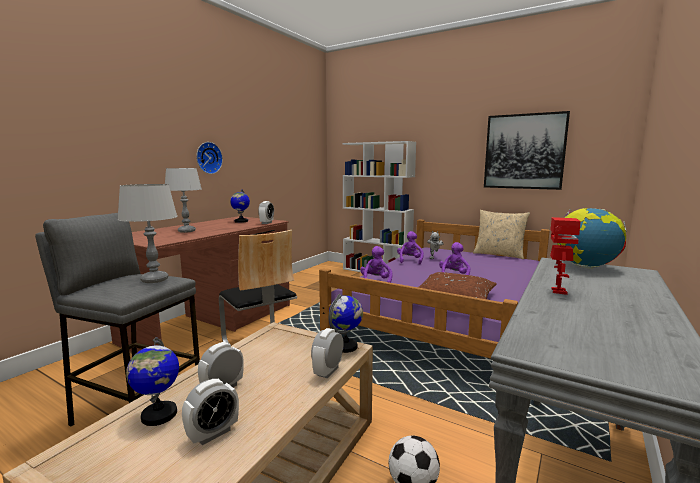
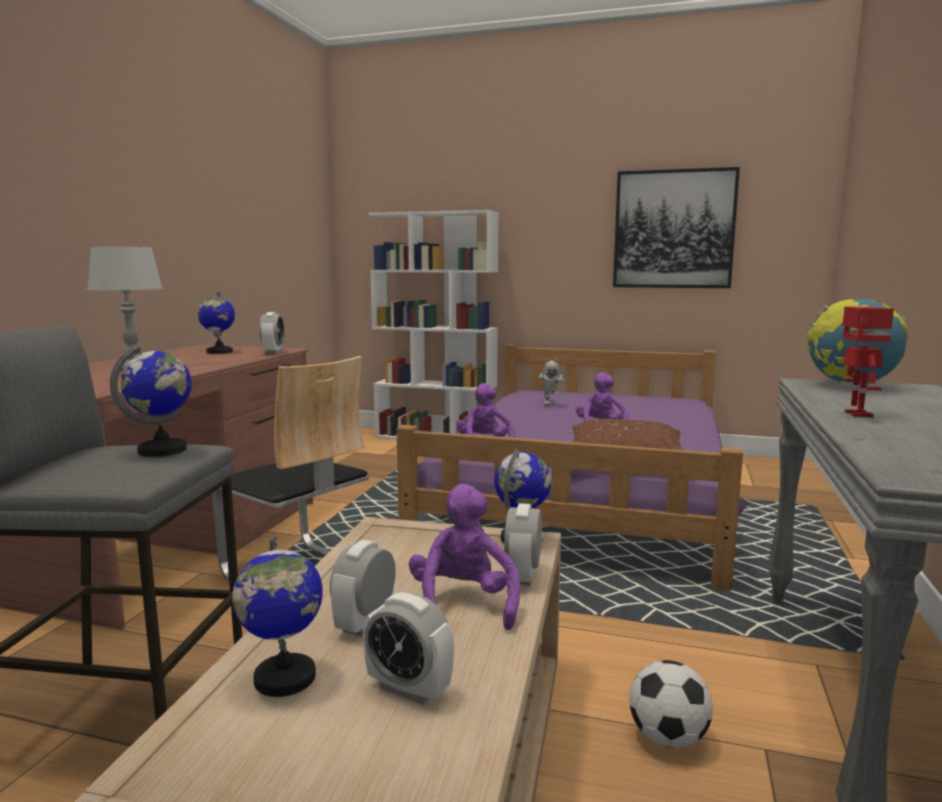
camera: 15 degrees left, 0 degrees up
(155, 280) = (163, 450): grey table lamp -> globe
(208, 158) = (143, 232): wall clock -> none
(213, 434) = (408, 689): alarm clock -> alarm clock turned 90 degrees clockwise
(410, 261) = (514, 410): purple plush toy -> purple plush toy (463, 605)
(499, 254) = (641, 394): beige pillow -> none

